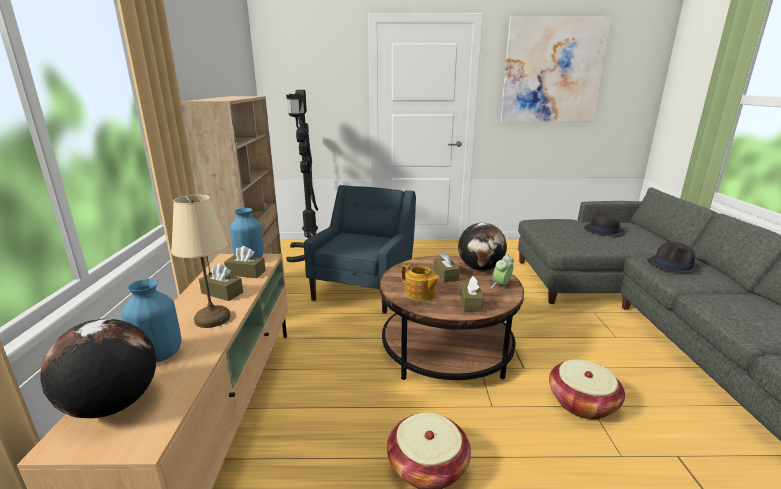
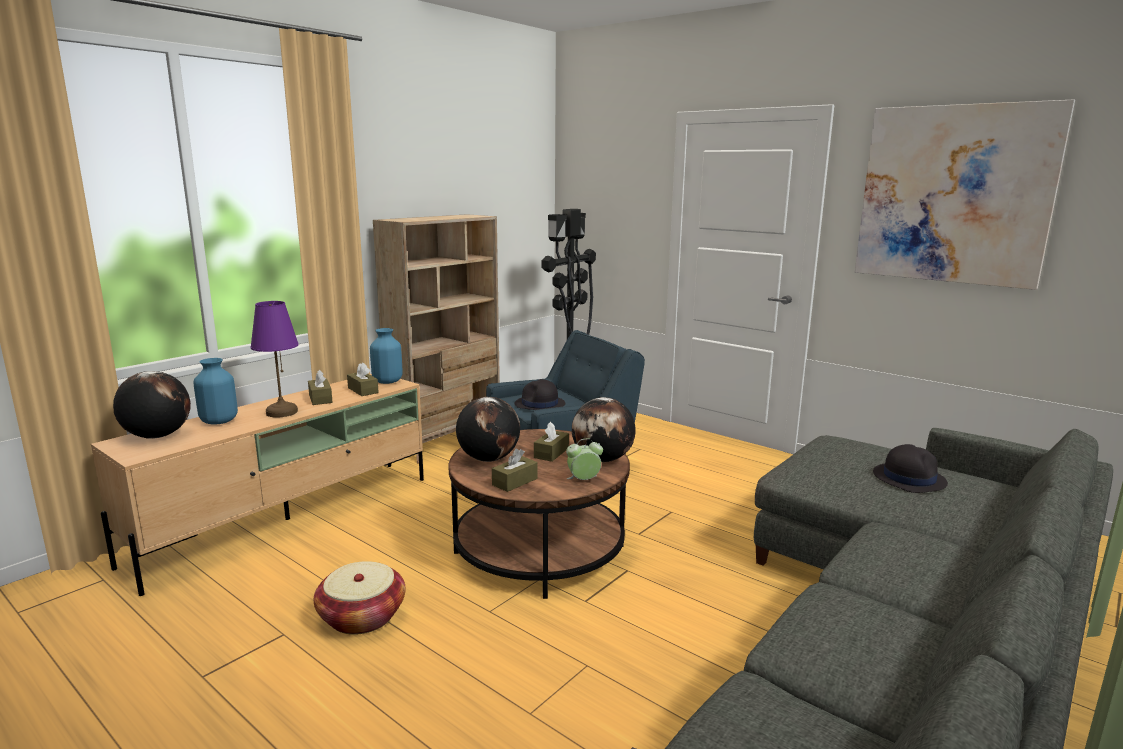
camera: 40 degrees right, 5 degrees down
(212, 319) = (281, 412): beige table lamp -> purple table lamp
(420, 294) = (488, 459): teapot -> globe
(582, 403) = (583, 658): basket -> none
(673, 265) = (901, 549): black hat -> black hat (540, 404)

